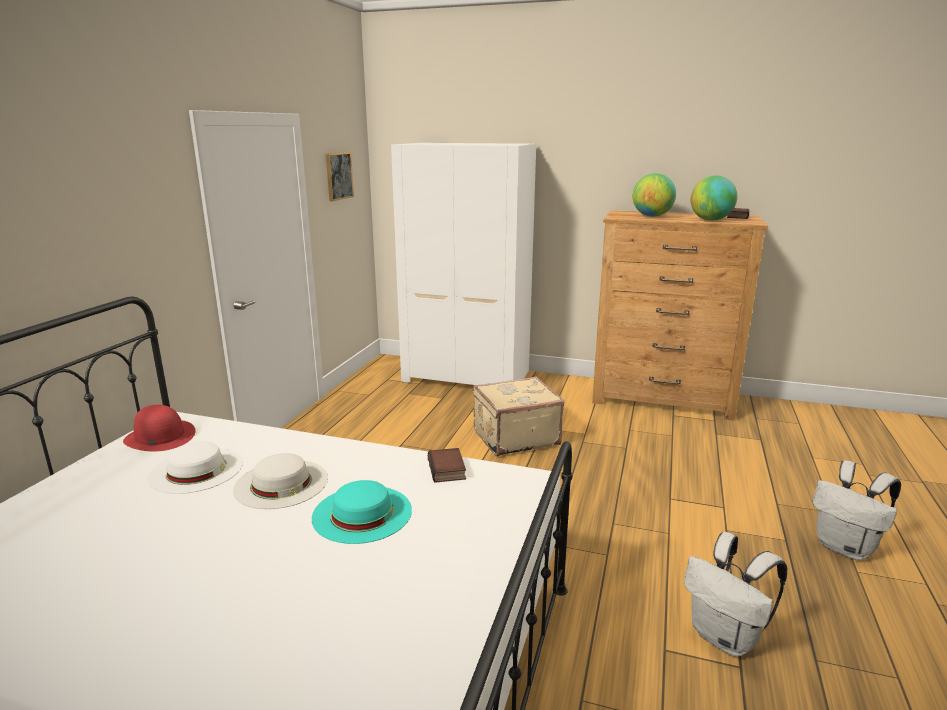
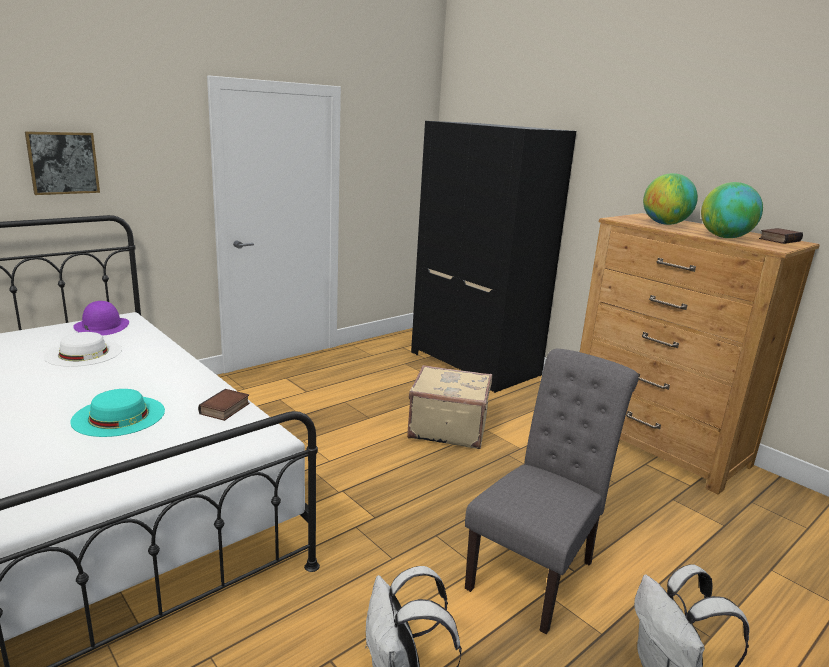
camera: 30 degrees right, 0 degrees up
(159, 437) = (101, 326): red hat -> purple hat
(281, 483) = (111, 378): white hat -> none
(338, 176) = (388, 148): picture -> picture (63, 163)
(467, 376) = (476, 364): white wardrobe -> black wardrobe
(704, 517) = (536, 571): none -> grey chair

